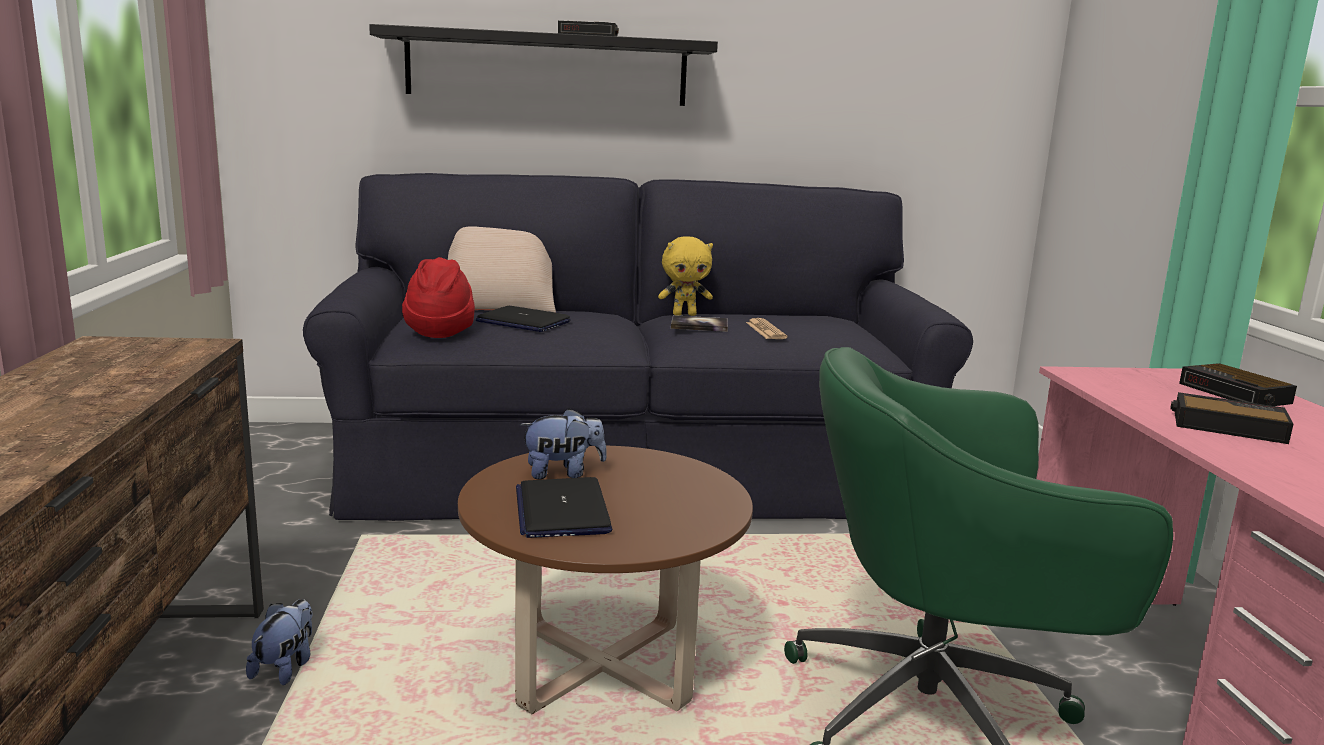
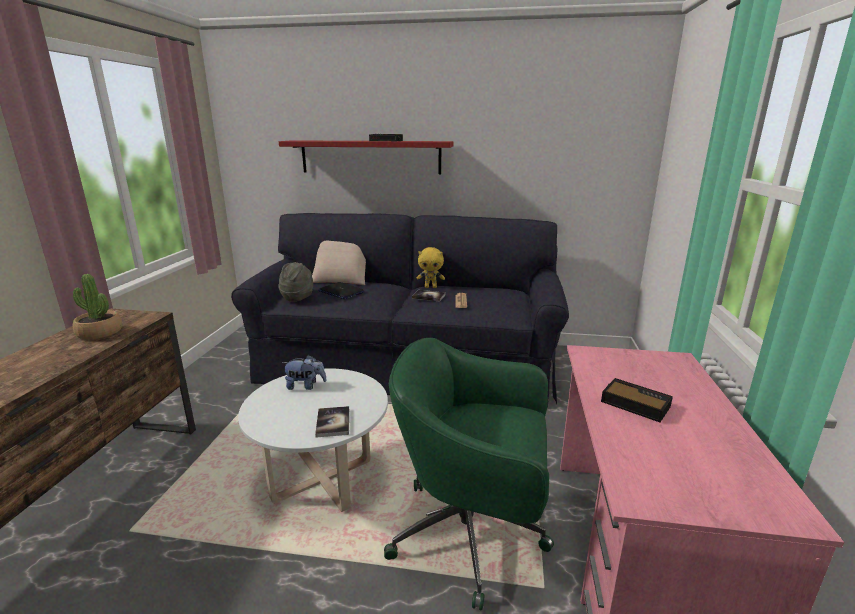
camera: 15 degrees right, 5 degrees up
(115, 371) = (99, 333): none -> potted plant
(285, 667) = (187, 462): plush toy -> none
(440, 331) = (297, 297): red hat -> grey hat
(547, 68) = (370, 157): black shelf -> red shelf
(562, 510) = (286, 410): laptop -> none
(601, 666) = (322, 480): brown coffee table -> white coffee table
(673, 521) = (333, 422): none -> book
(1236, 394) = (670, 375): alarm clock -> none

